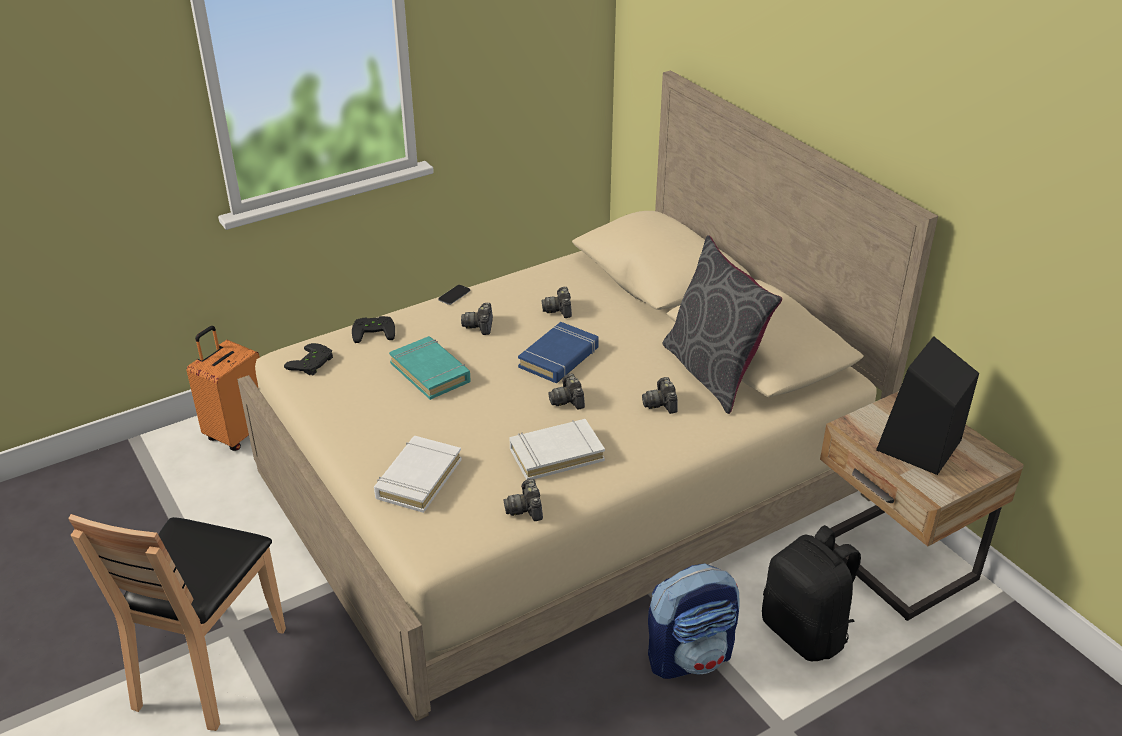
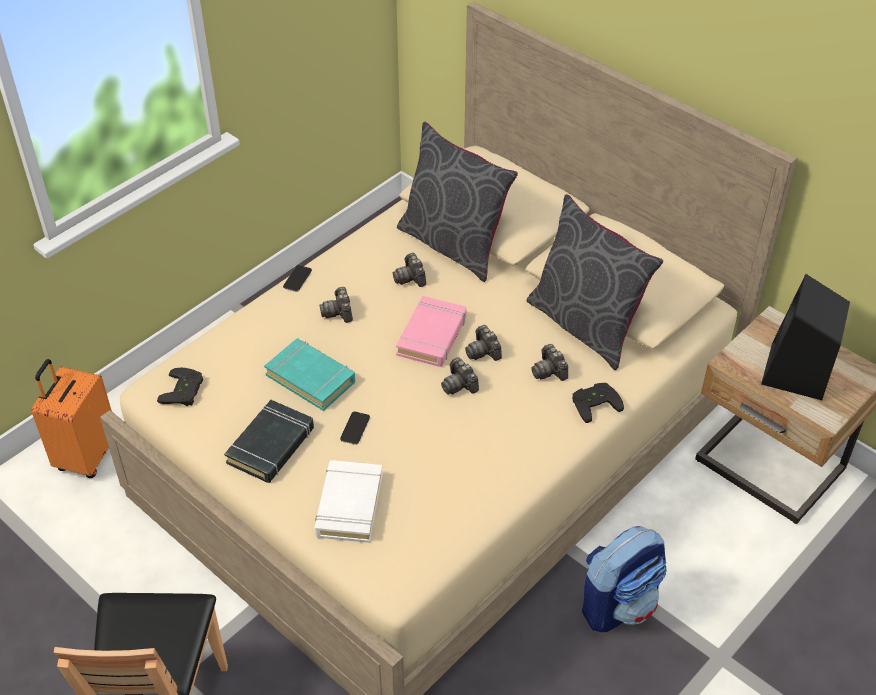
camera: 15 degrees left, 10 degrees up
(369, 418) = (271, 446): none -> black book
(374, 331) = (232, 339): black game controller -> black game controller (594, 402)
(453, 418) = (355, 428): none -> phone
(526, 509) = (465, 517): camera -> camera (483, 351)
(556, 454) = (471, 449): white book -> none
(559, 358) = (432, 336): blue book -> pink book
(611, 290) = (453, 244): none -> grey pillow
(805, 632) = (712, 556): black backpack -> none

